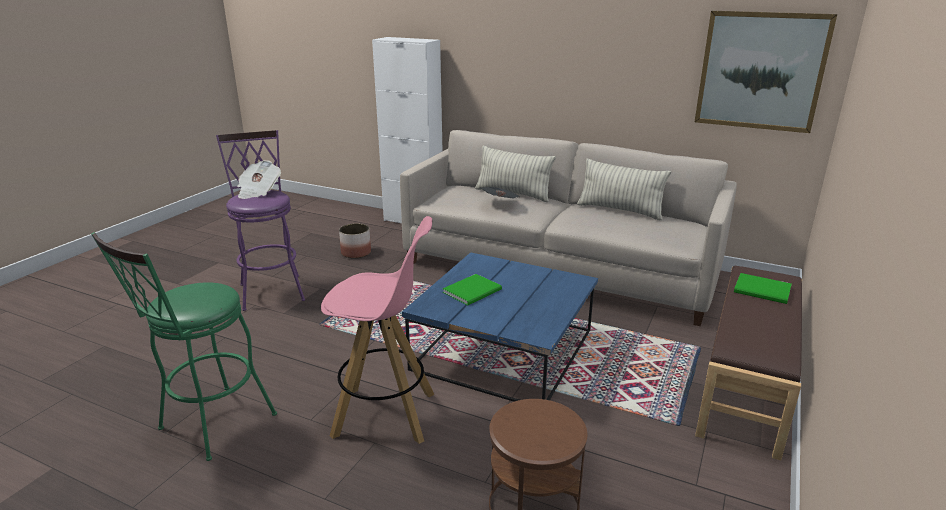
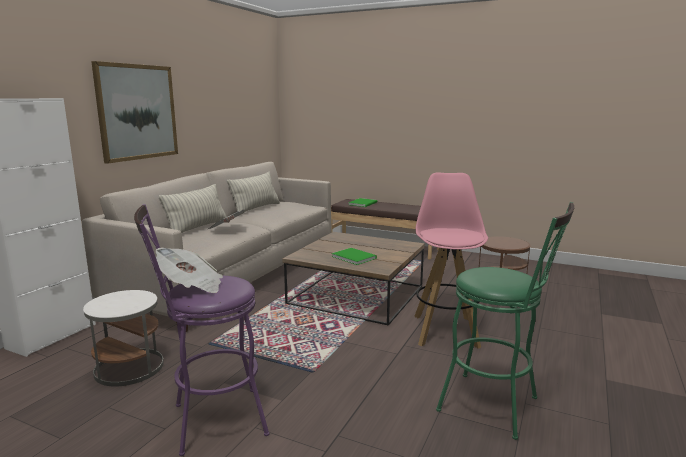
camera: 90 degrees left, 10 degrees down
(356, 253) = (129, 367): planter -> white side table
(505, 349) = (356, 294): blue coffee table -> brown coffee table
(761, 71) = (254, 107): picture -> picture (137, 112)

